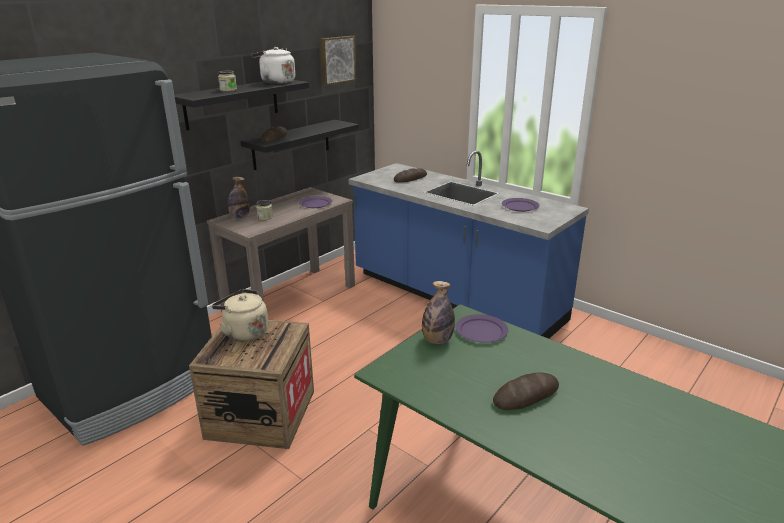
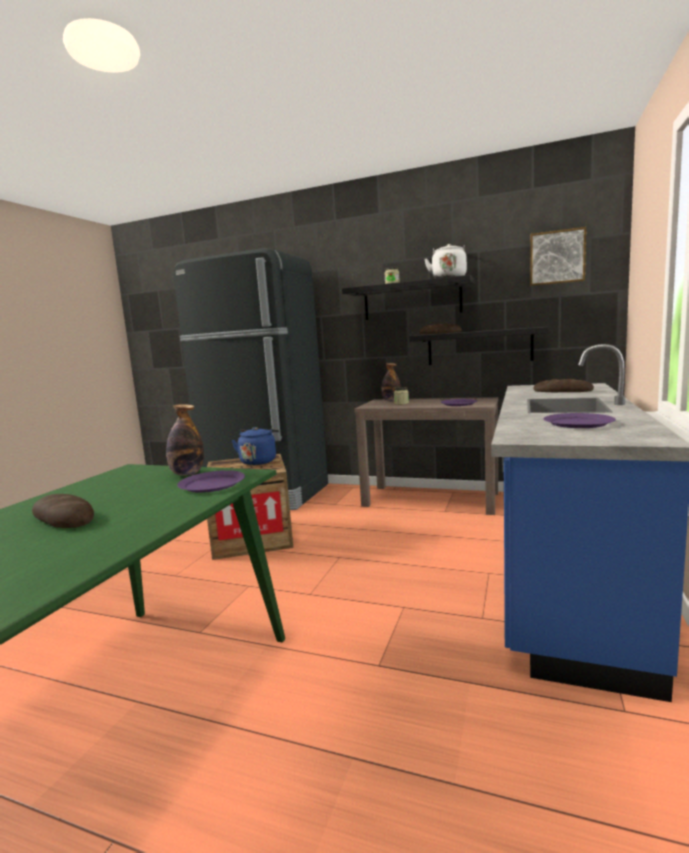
camera: 70 degrees right, 15 degrees down
(244, 332) = (259, 461): beige kettle -> blue kettle

